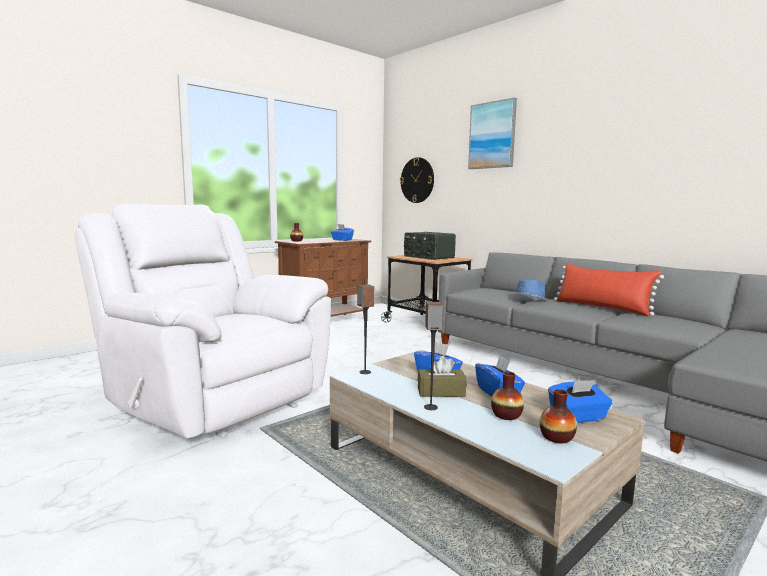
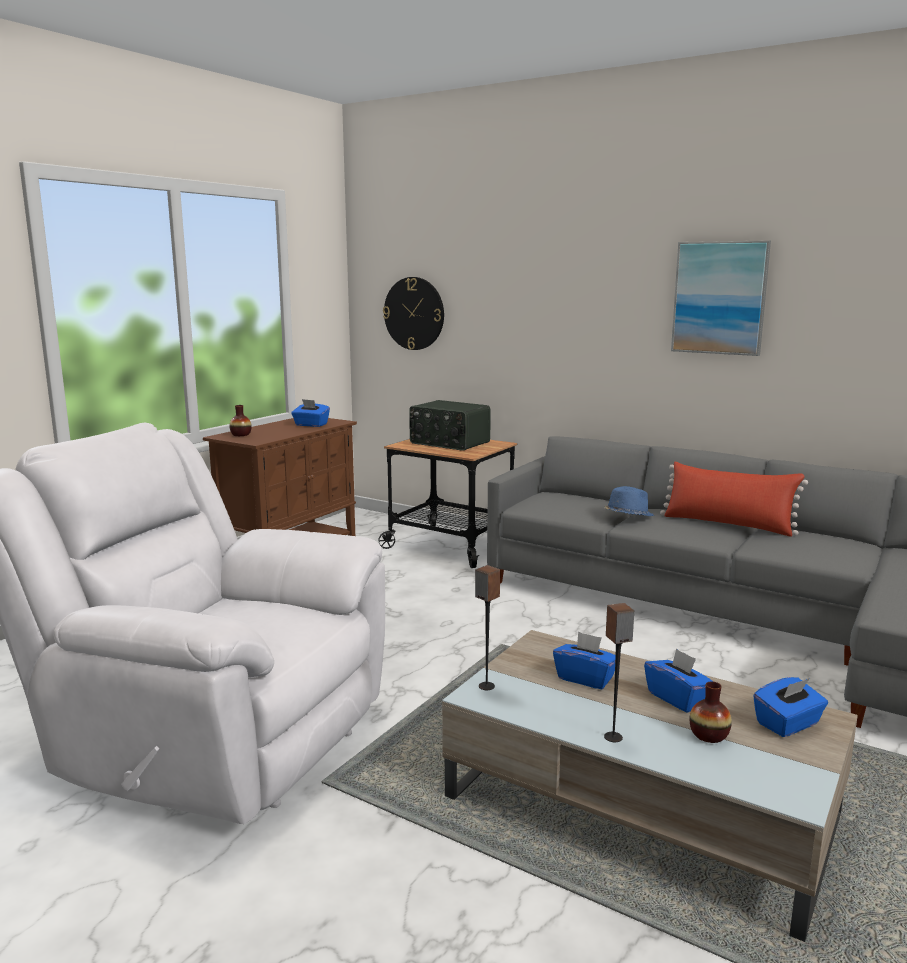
camera: 15 degrees left, 5 degrees up
(441, 392) = (608, 708): brown tissue box -> none
(492, 135) = (542, 254): picture -> picture (719, 298)
(556, 437) = (782, 761): vase -> none

